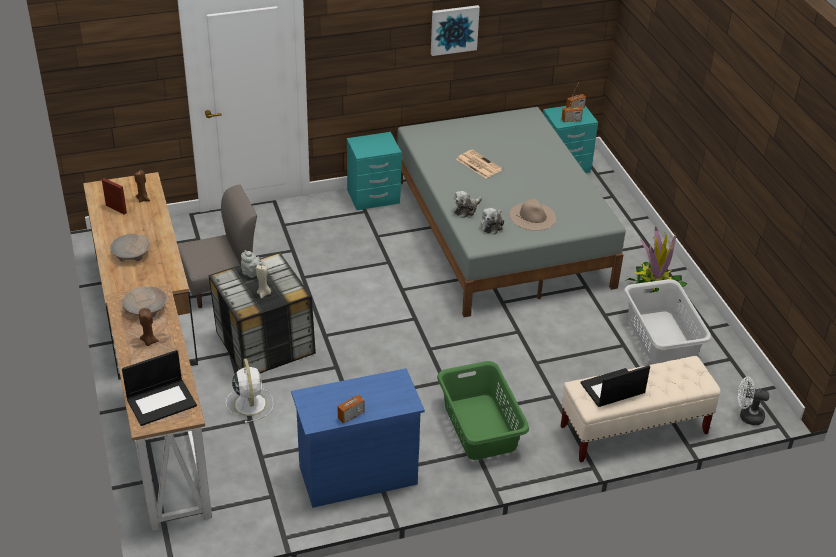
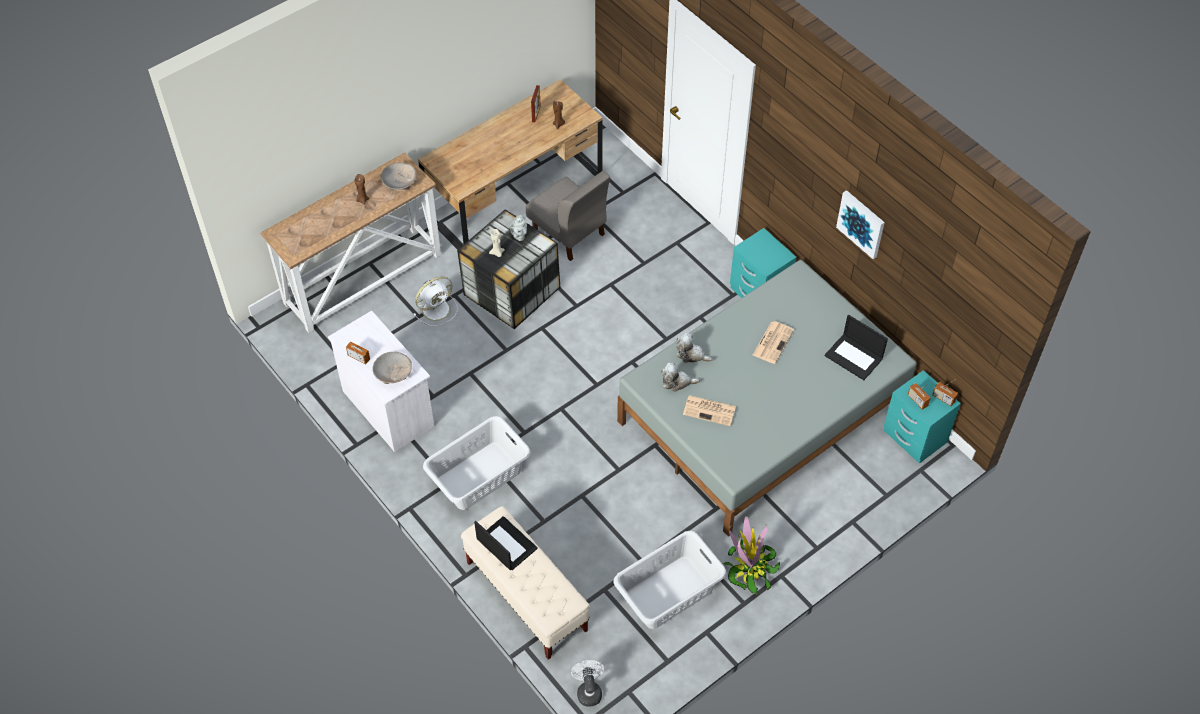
camera: 70 degrees right, 15 degrees up
(131, 254) = (483, 148): beige bowl -> beige bowl (392, 372)
(162, 401) = (301, 234): laptop -> laptop (854, 357)
(357, 475) = (388, 408): blue dresser -> white dresser
(479, 427) = (478, 476): green laundry basket -> grey laundry basket
(533, 216) = (710, 410): beige hat -> newspaper

